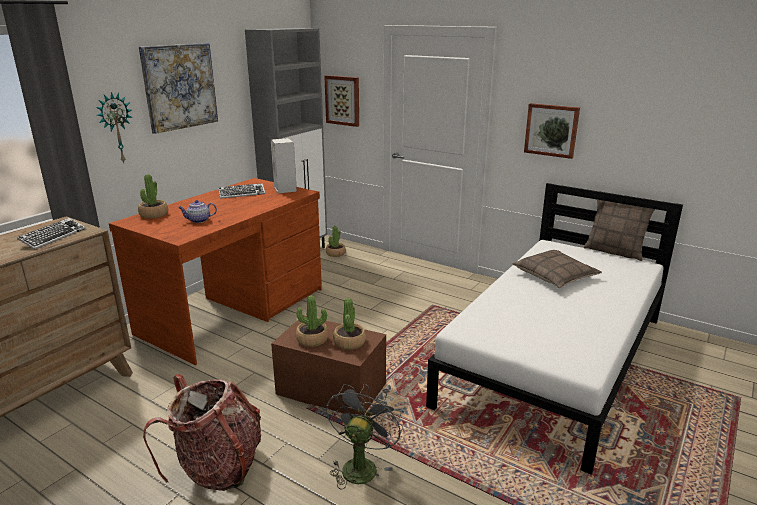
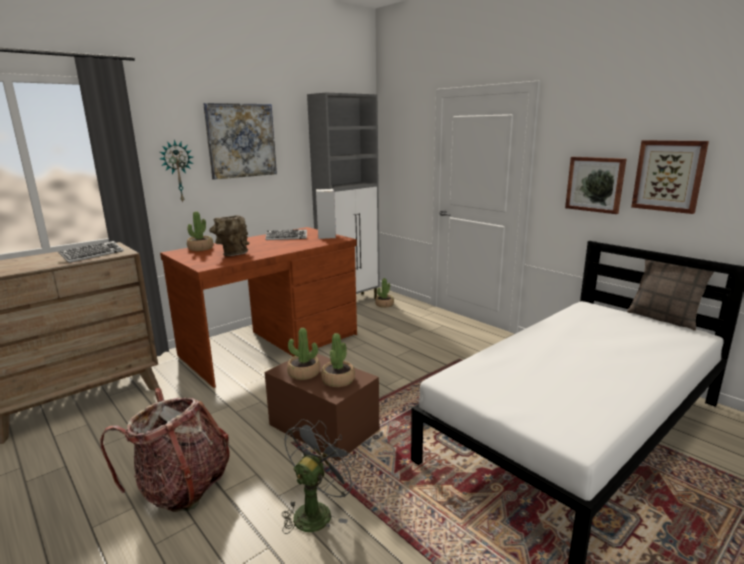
camera: 15 degrees right, 5 degrees down
(198, 220) = (232, 255): teapot -> brown vase
(343, 100) = (400, 162): picture -> picture (668, 176)
(555, 276) = (581, 337): pillow -> none

